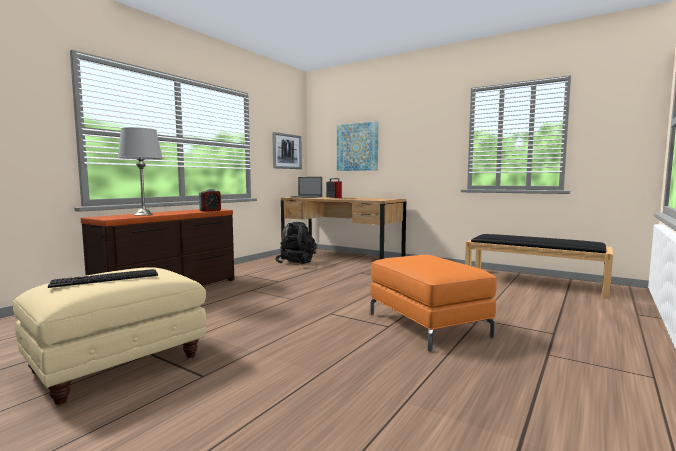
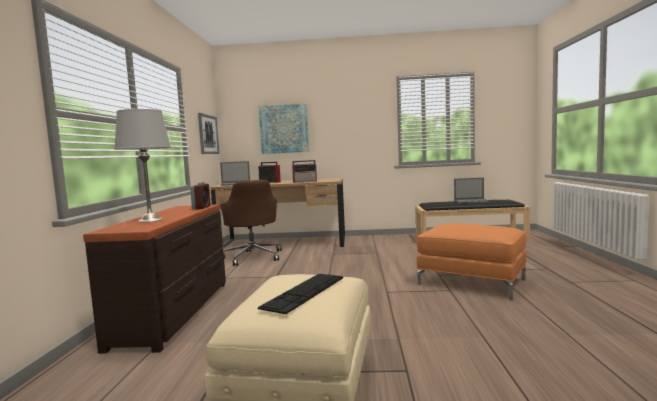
camera: 30 degrees left, 0 degrees up
(296, 263) = (253, 256): black backpack -> brown office chair
(356, 199) = (305, 182): none -> radio
(541, 238) = (471, 201): none -> laptop

